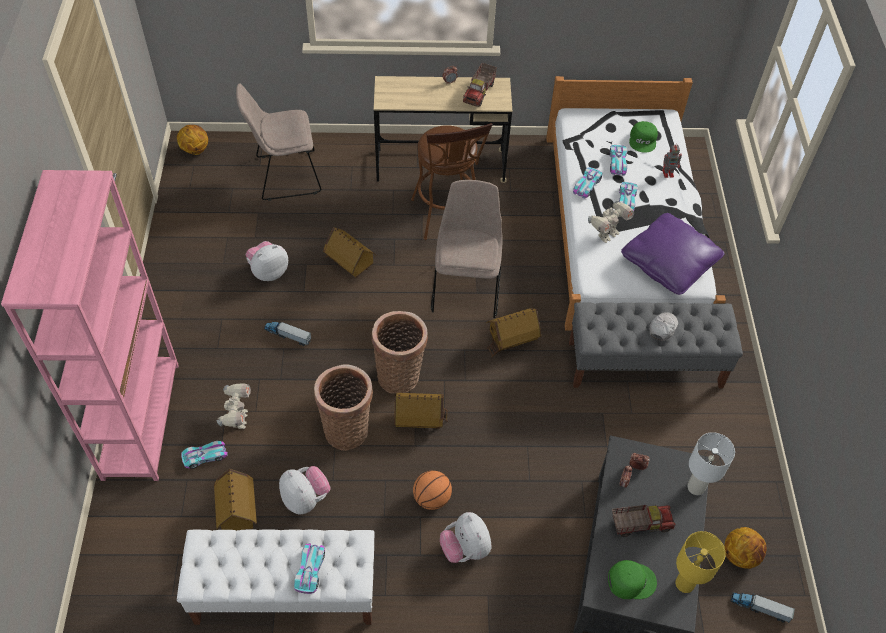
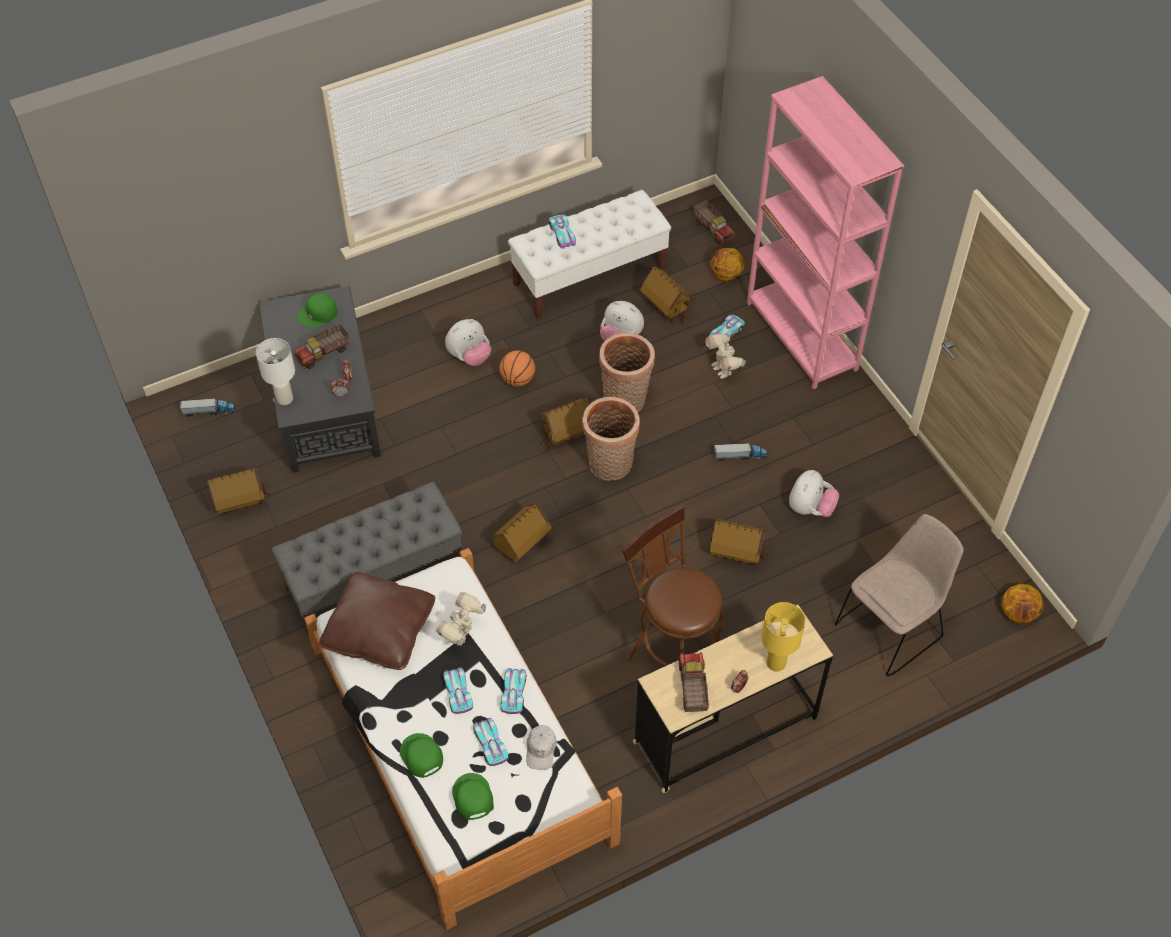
camera: 155 degrees right, 0 degrees up
(113, 592) = (713, 229): none -> toy truck
(465, 548) = (469, 357): plush toy -> plush toy turned 105 degrees clockwise
(466, 288) = (599, 581): beige chair -> none
(662, 328) = (360, 534): white cap -> white cap (541, 750)
(668, 173) = (421, 756): toy robot -> green cap
(669, 262) = (379, 630): purple pillow -> brown pillow
(684, 584) = (274, 327): yellow table lamp -> yellow table lamp (776, 662)
(740, 555) = (234, 443): basketball -> basketball (725, 275)
(746, 487) = (241, 501): none -> toy house

